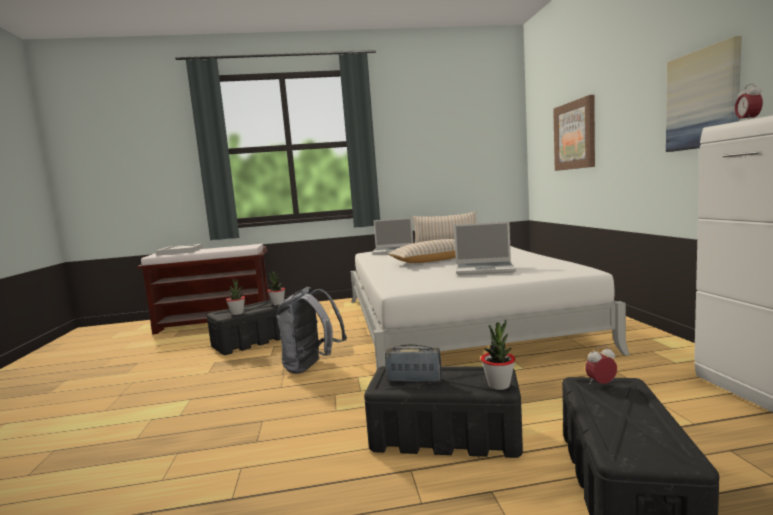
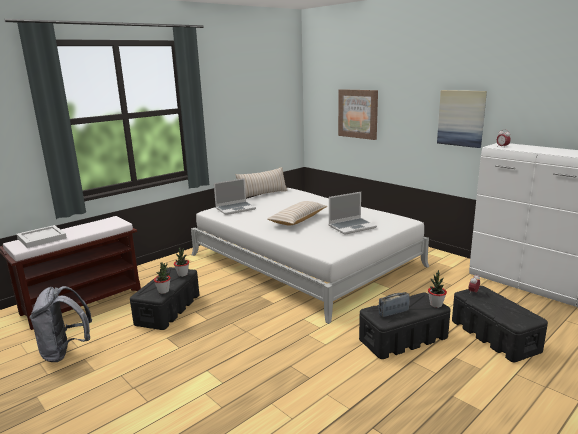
camera: 35 degrees left, 10 degrees up
(312, 367) = (259, 320): grey backpack -> grey backpack (66, 352)

